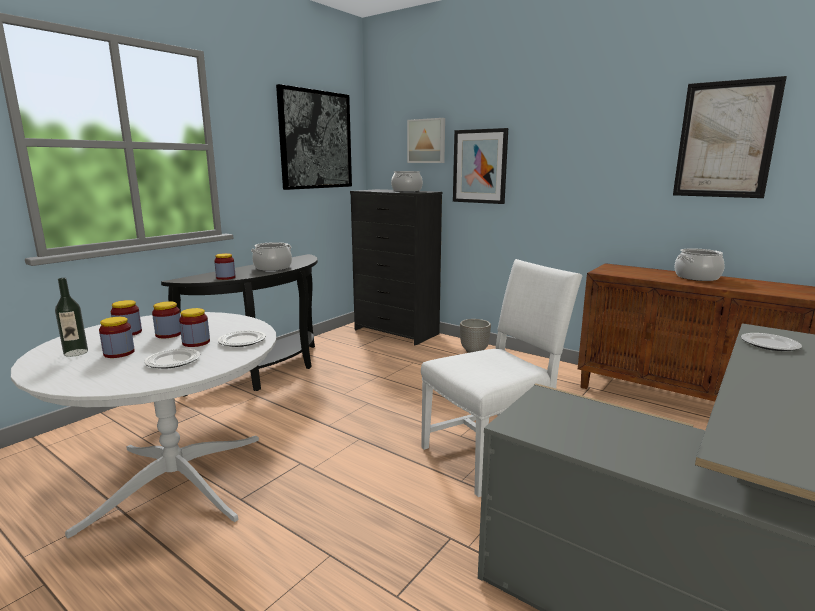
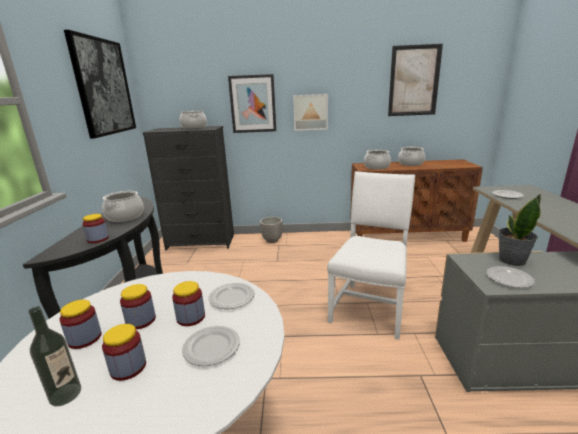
camera: 35 degrees left, 5 degrees up
(427, 141) = (201, 85): picture -> picture (310, 112)
(551, 427) = (508, 279): none -> plate
(608, 416) = (511, 260): none -> potted plant
(628, 272) = (376, 167): none -> cooking pot

